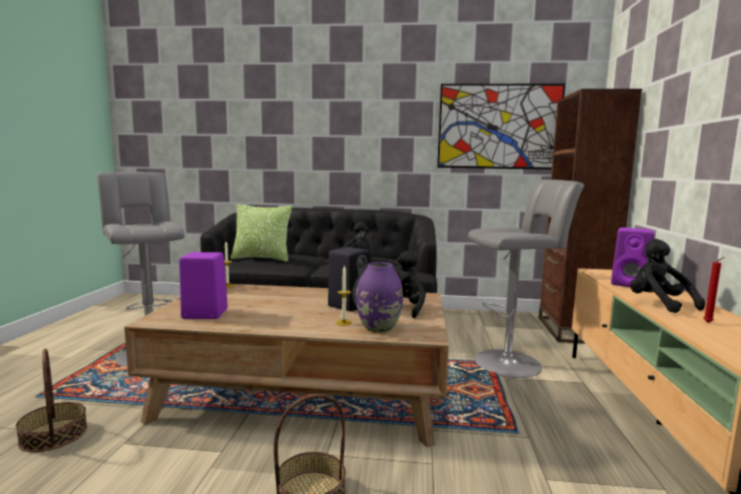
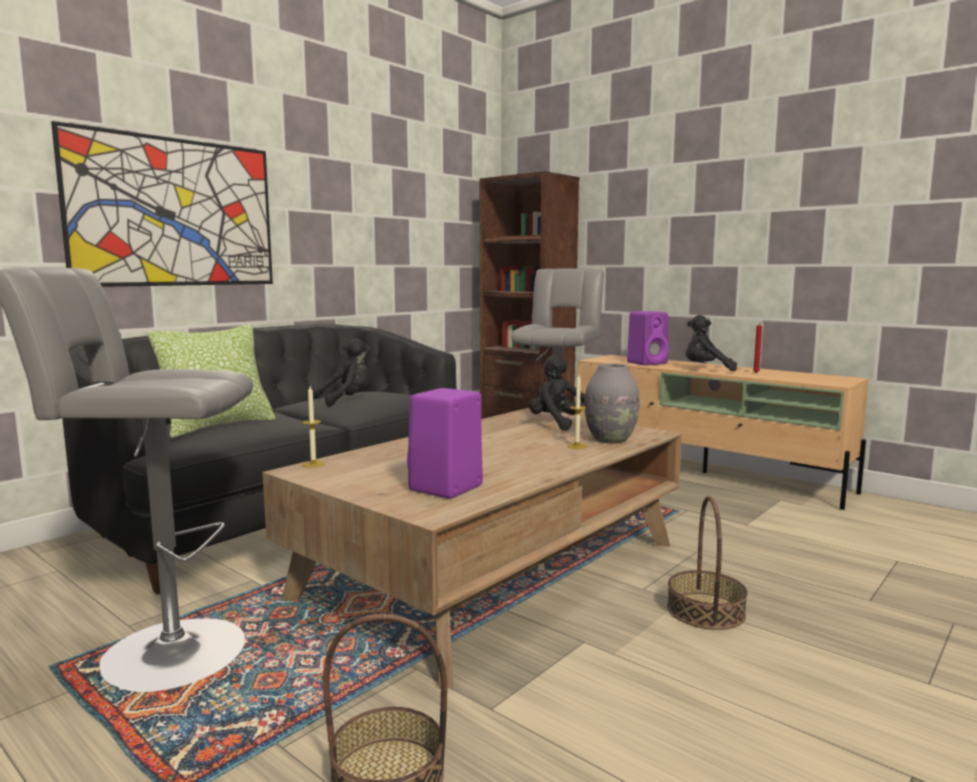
camera: 55 degrees left, 0 degrees up
(350, 305) = (516, 435): black speaker -> none
(379, 328) = (611, 440): purple vase -> grey vase
(499, 126) = (421, 204): picture -> picture (175, 213)

